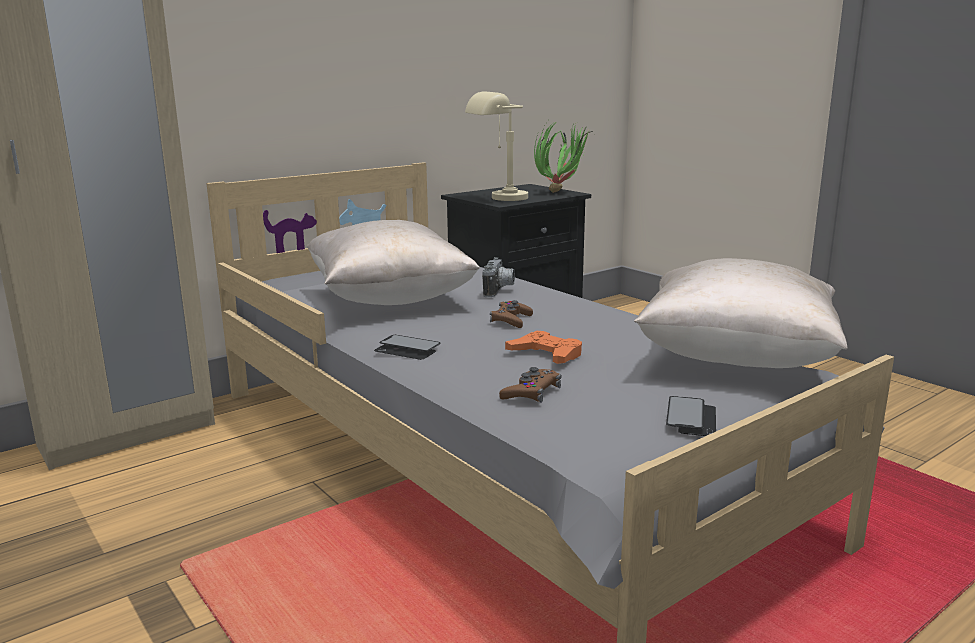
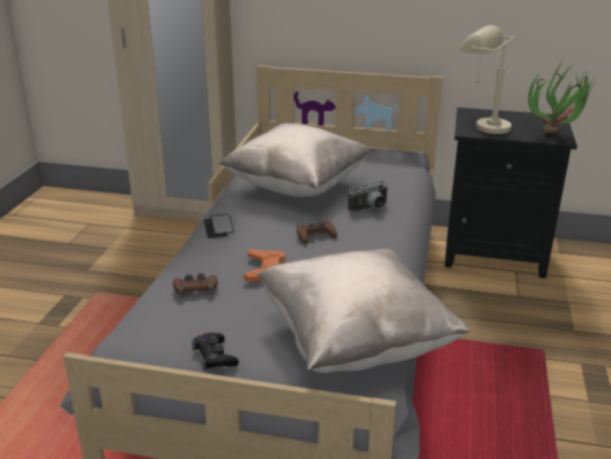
camera: 50 degrees right, 10 degrees up
(691, 418) = (214, 356): phone -> black game controller

